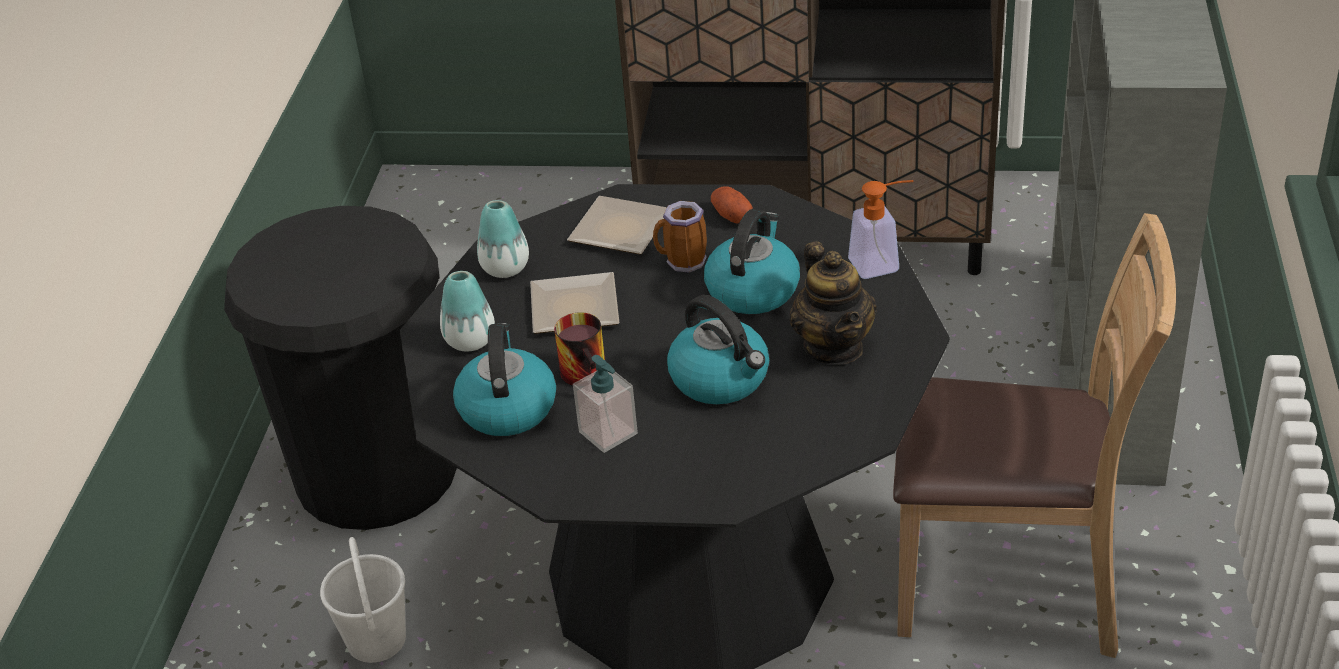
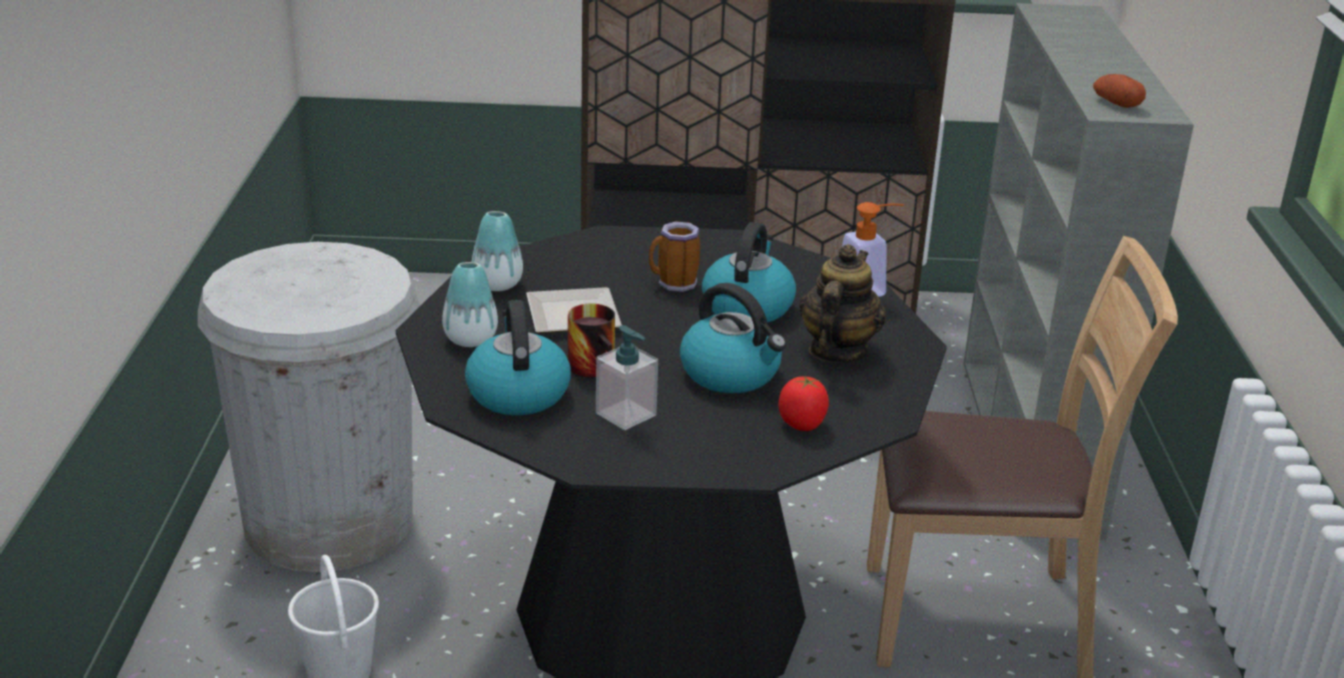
camera: 10 degrees left, 10 degrees down
(376, 471) = (329, 521): black trash can -> white trash can
(616, 231) = (604, 259): plate -> none
(731, 216) = (714, 251): potato -> potato (1116, 104)
(780, 442) = (802, 424): none -> tomato
(833, 347) = (837, 351): teapot -> teapot turned 135 degrees counterclockwise

